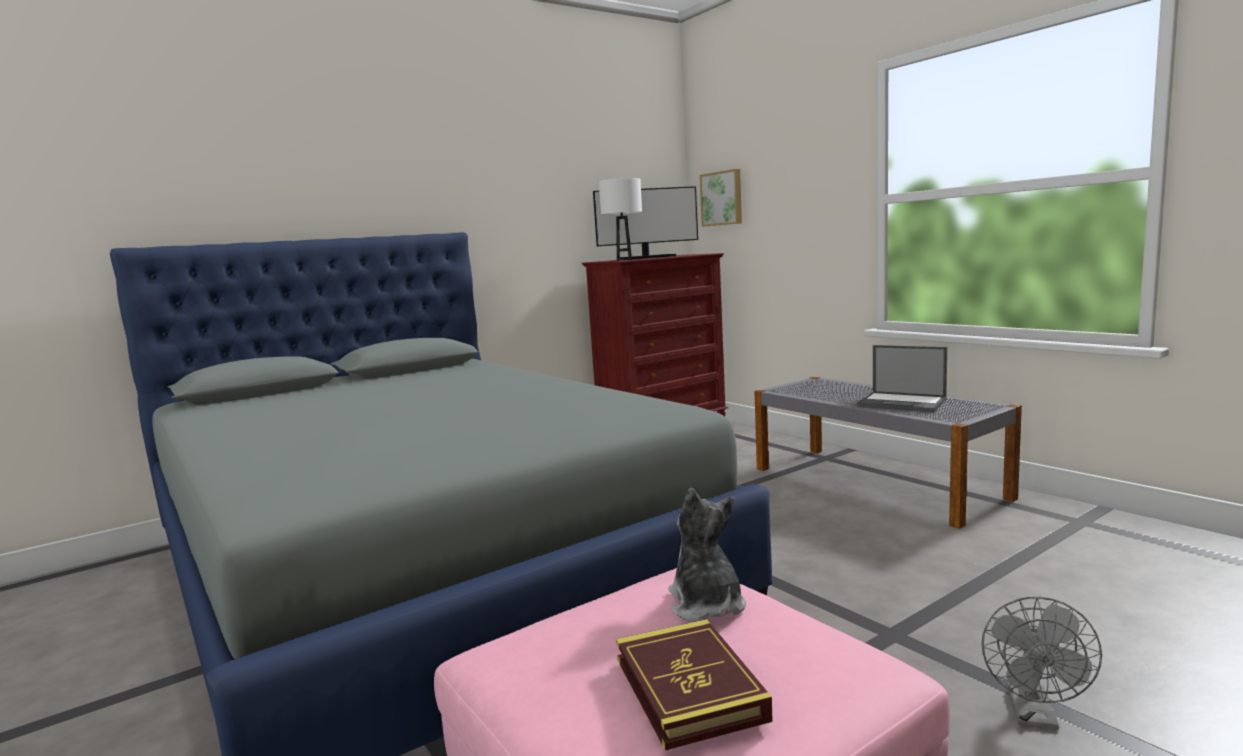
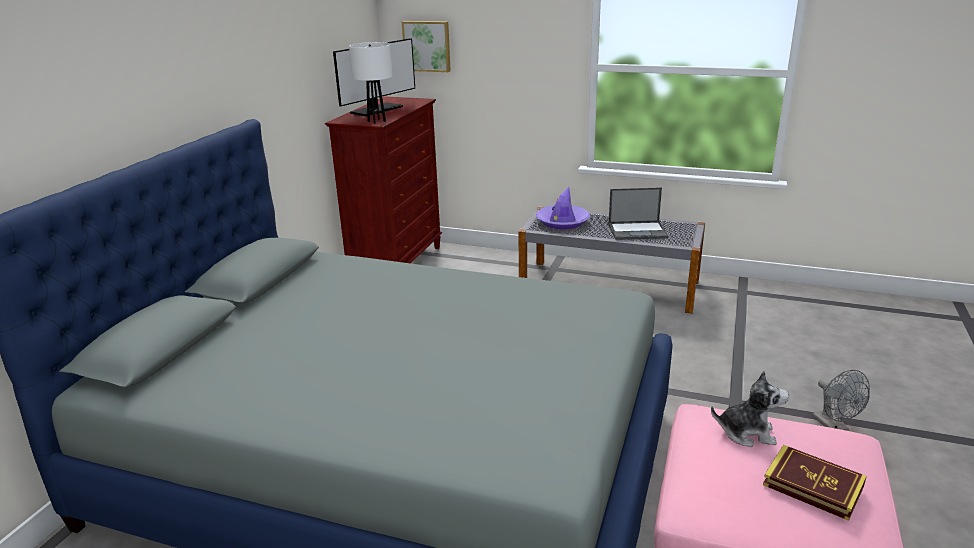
camera: 35 degrees left, 15 degrees up
(706, 605) = (746, 433): plush toy -> plush toy turned 150 degrees clockwise
(819, 388) = (562, 222): none -> purple hat

